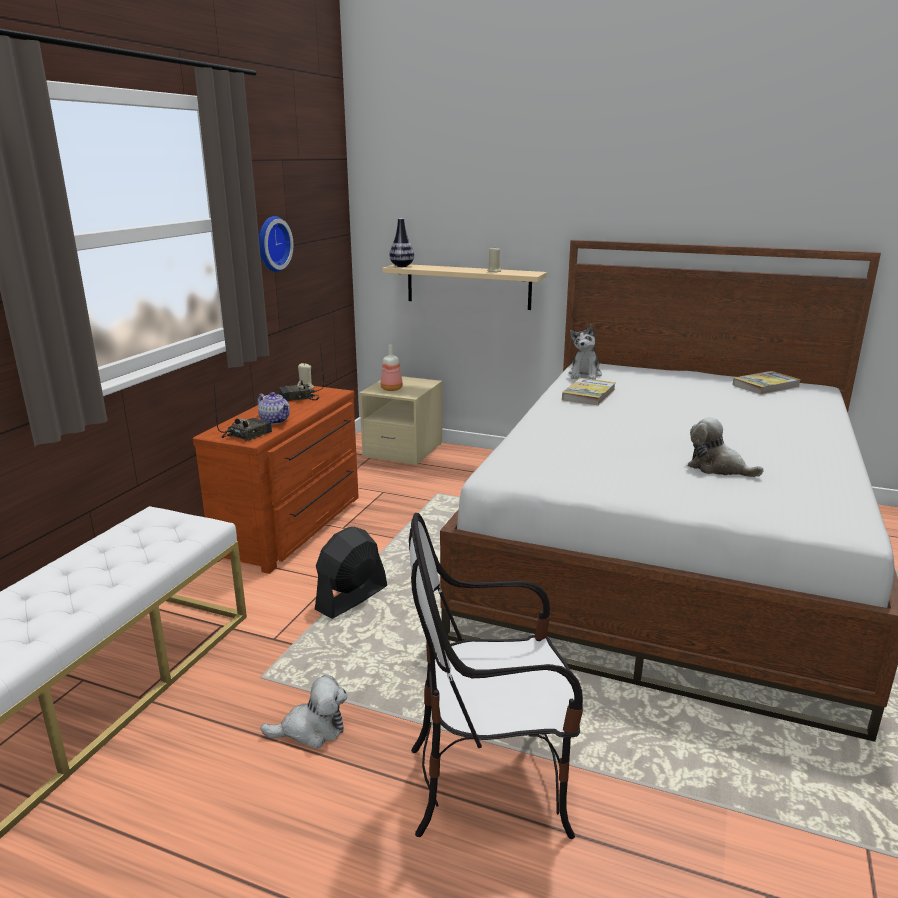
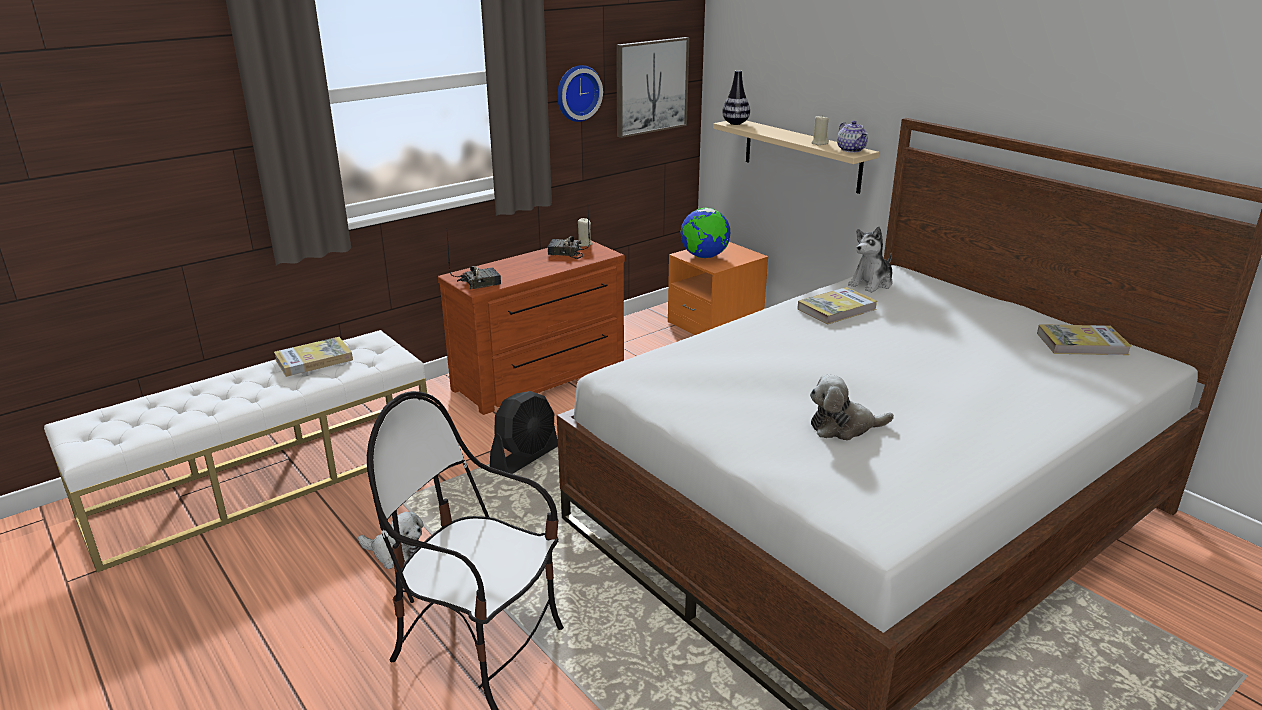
camera: 30 degrees right, 5 degrees up
(107, 550) = (314, 360): none -> book
(275, 421) = (518, 273): teapot -> teapot (851, 150)
(320, 239) = (651, 86): none -> picture
(351, 599) = (525, 458): black fan -> black fan turned 150 degrees clockwise
(392, 389) = (704, 257): bottle -> globe
(403, 450) = (715, 324): beige nightstand -> orange nightstand
(717, 468) = (843, 427): plush toy -> plush toy turned 75 degrees counterclockwise

